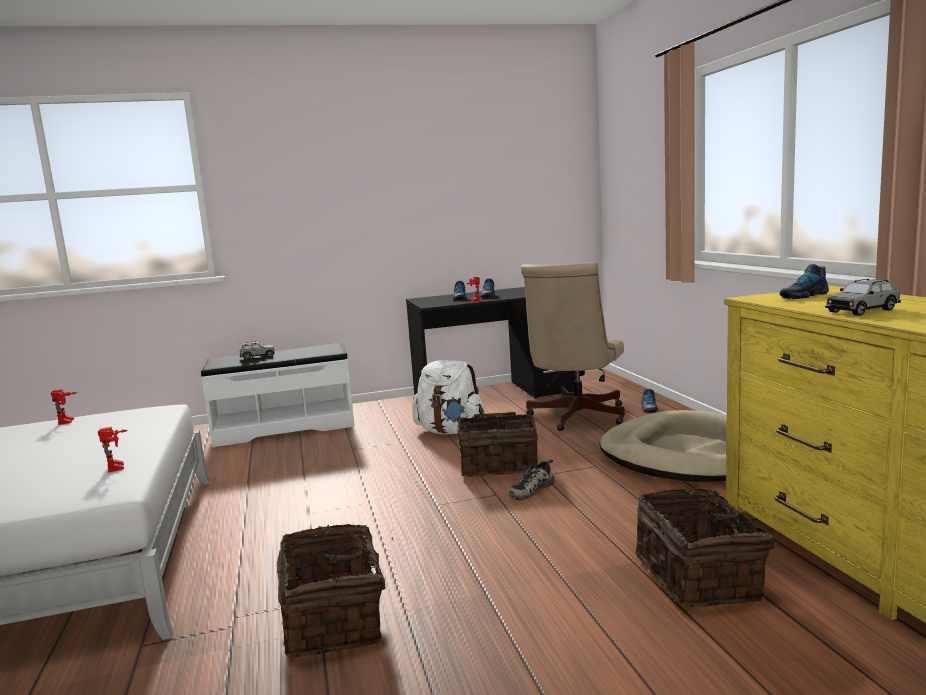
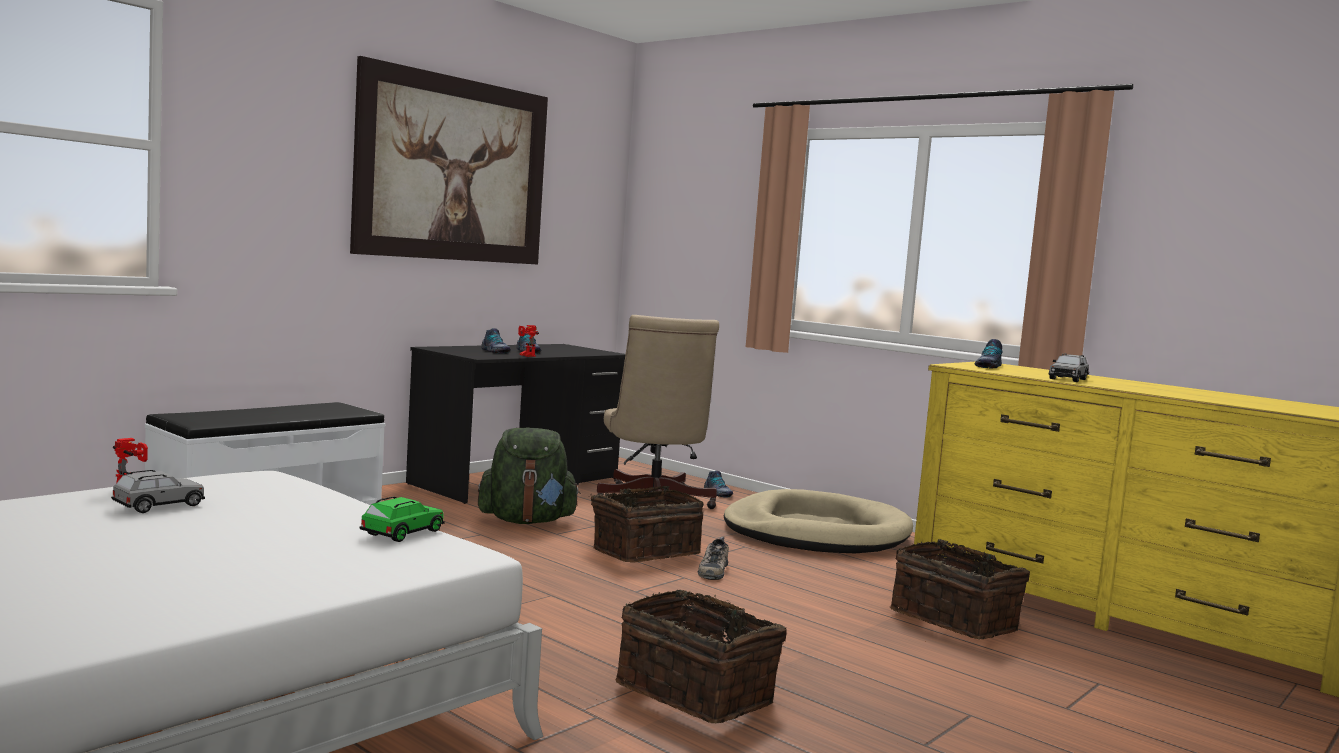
camera: 35 degrees left, 5 degrees down
(119, 467) = (402, 533): toy robot -> green toy car
(257, 357) = (245, 414): grey toy car -> grey toy car (158, 506)
(426, 163) = (454, 169): none -> picture
(450, 431) = (527, 521): white backpack -> green backpack

